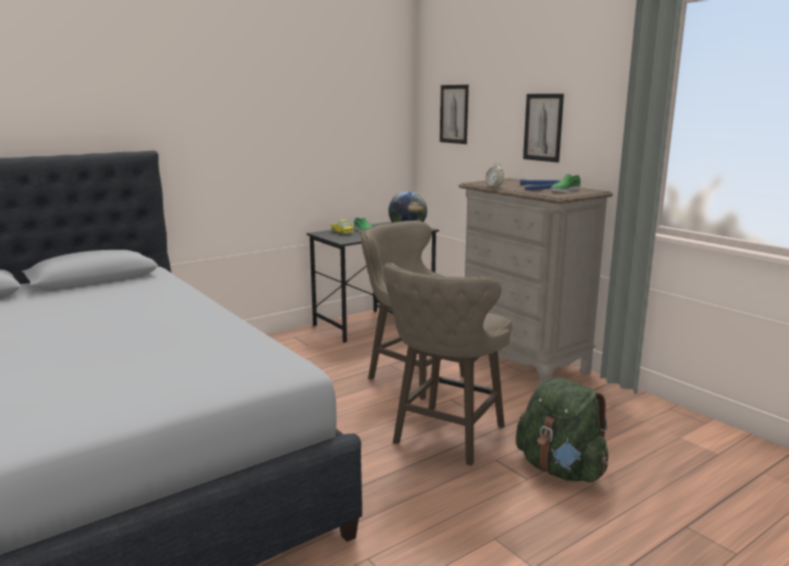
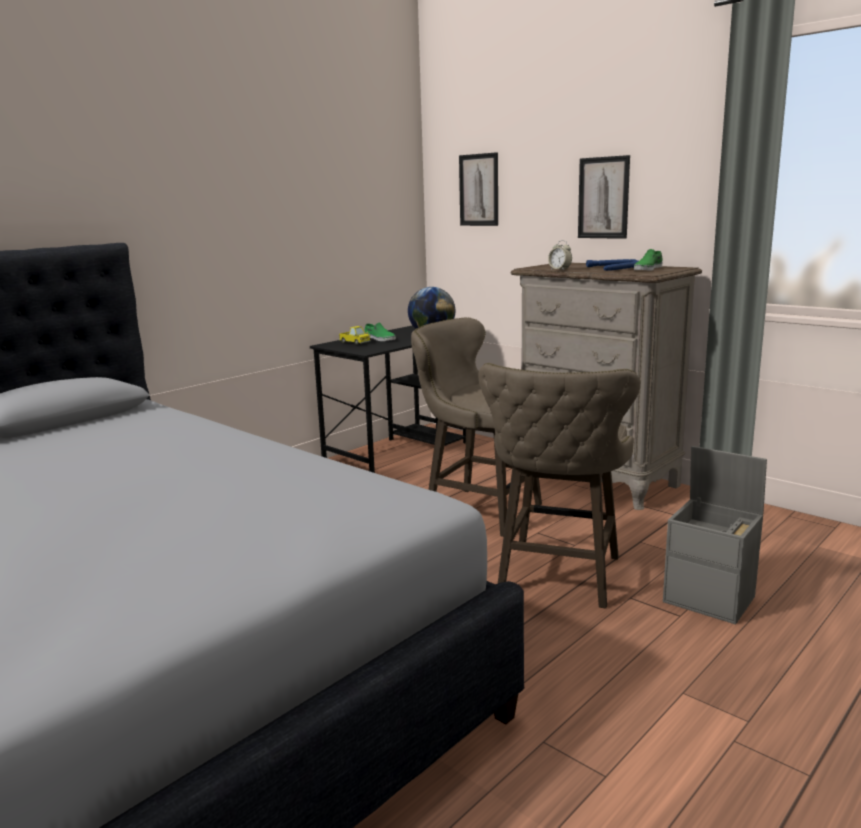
camera: 10 degrees left, 0 degrees up
(560, 469) = (711, 599): green backpack -> grey storage box

